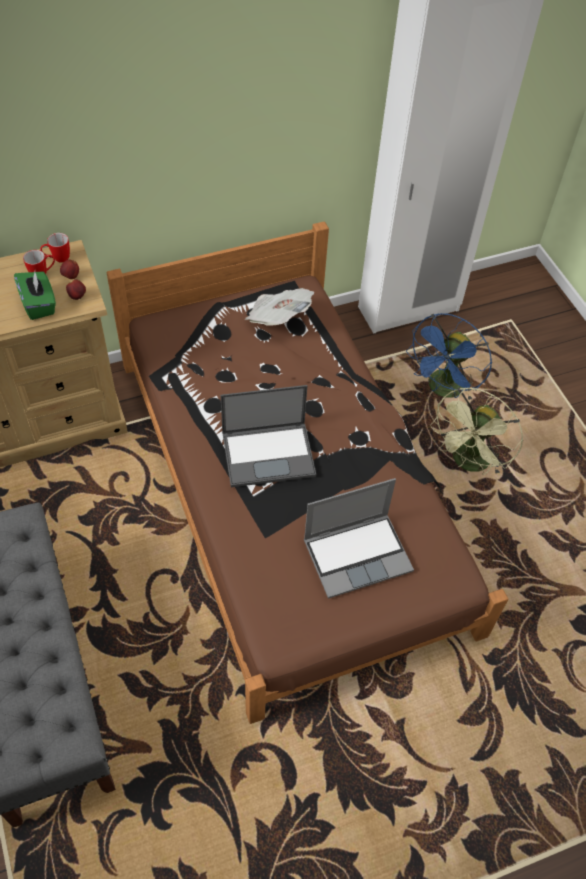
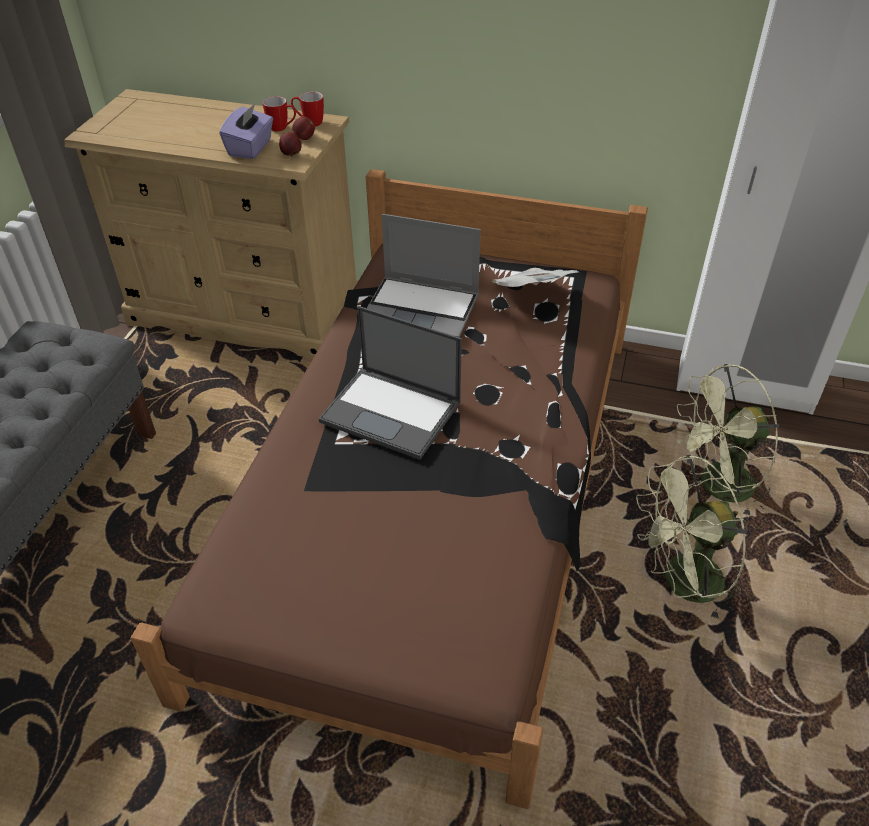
camera: 40 degrees right, 10 degrees down
(39, 304) = (251, 148): green tissue box -> purple tissue box
(358, 554) = (387, 567): laptop -> laptop (423, 309)
(443, 390) = (717, 488): blue fan -> green fan

